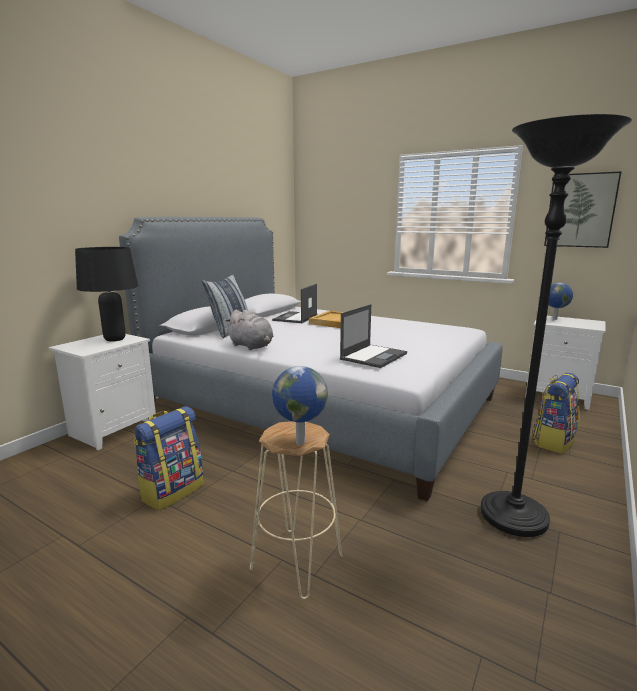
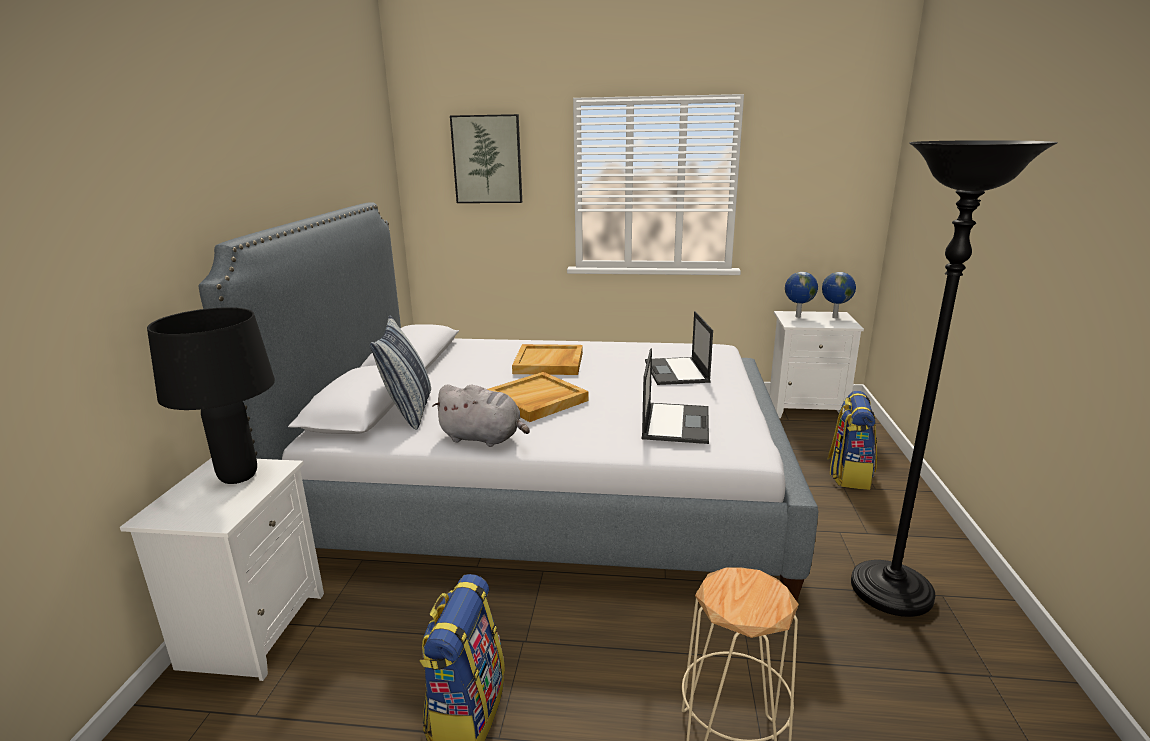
camera: 25 degrees left, 5 degrees up
(295, 318) = (477, 364): laptop -> laptop (677, 372)
(299, 442) = (770, 608): globe -> globe (834, 317)
(305, 335) = (536, 400): none -> beige tray
(580, 210) = (815, 180): picture -> picture (487, 159)

